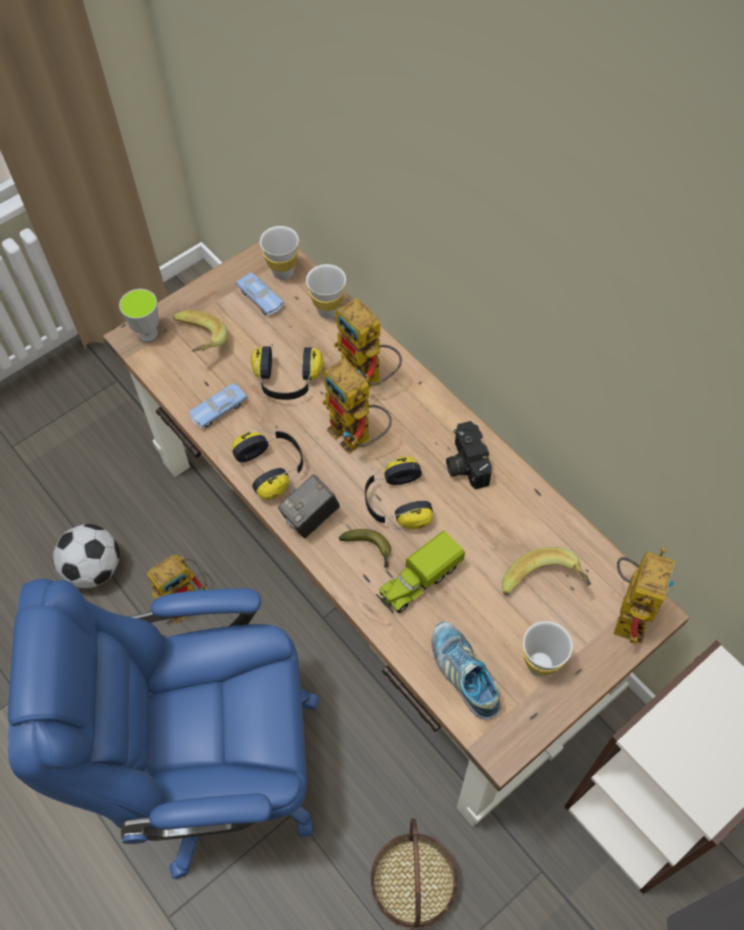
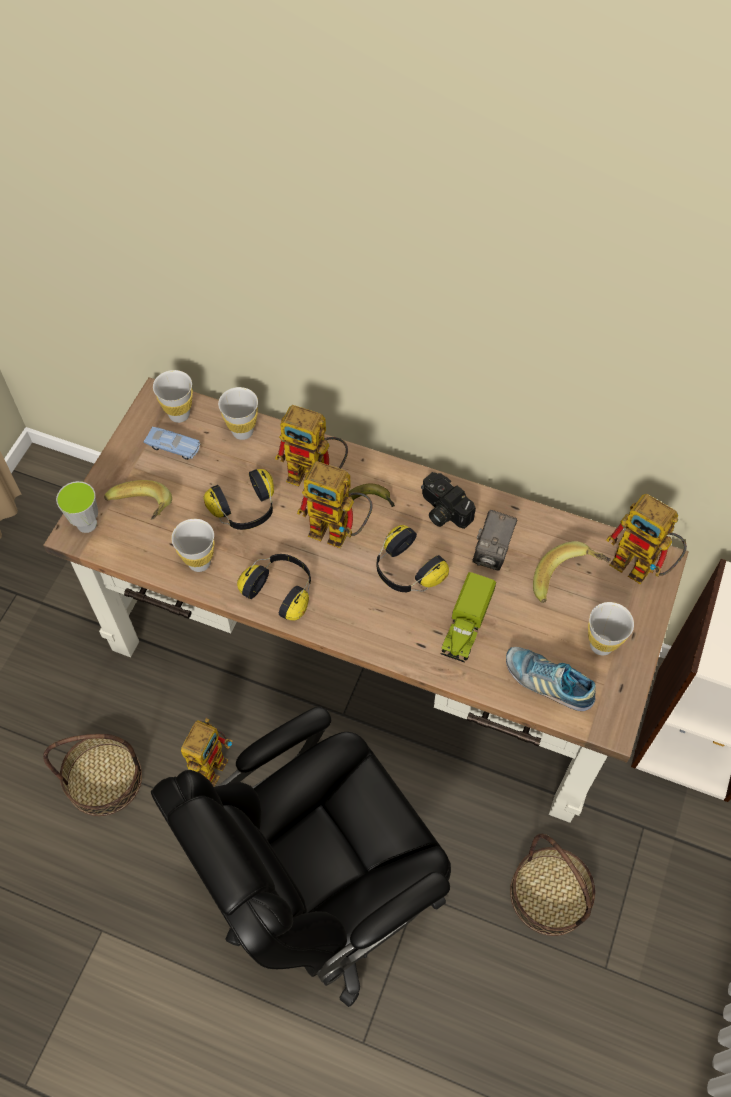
camera: 30 degrees left, 0 degrees up
(94, 569) = (104, 778): football -> basket
(215, 764) = (324, 890): blue office chair -> black office chair
(219, 409) = (199, 562): blue toy car -> white cup
(311, 518) = (342, 618): camera -> camera (492, 552)
(370, 549) = (409, 620): banana -> banana (370, 500)
(629, 609) = (641, 567): toy robot -> toy robot turned 135 degrees clockwise

